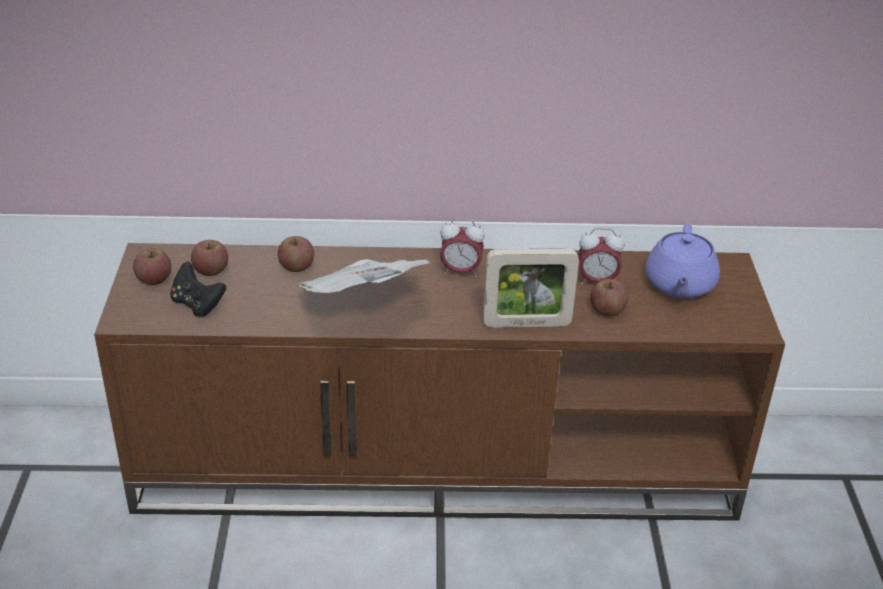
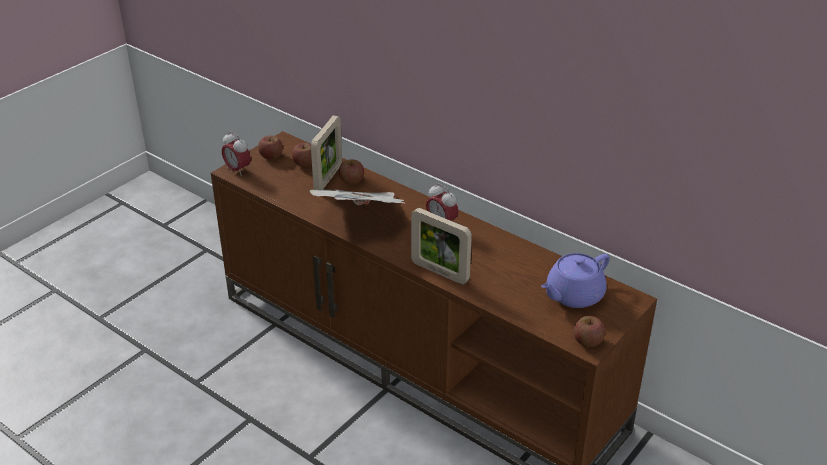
camera: 40 degrees right, 0 degrees up
(197, 304) = (275, 179): black game controller -> none
(263, 275) = (328, 177): none -> picture frame
(597, 281) = (520, 268): alarm clock -> alarm clock (237, 170)
(607, 310) = (502, 288): apple -> apple (587, 341)

